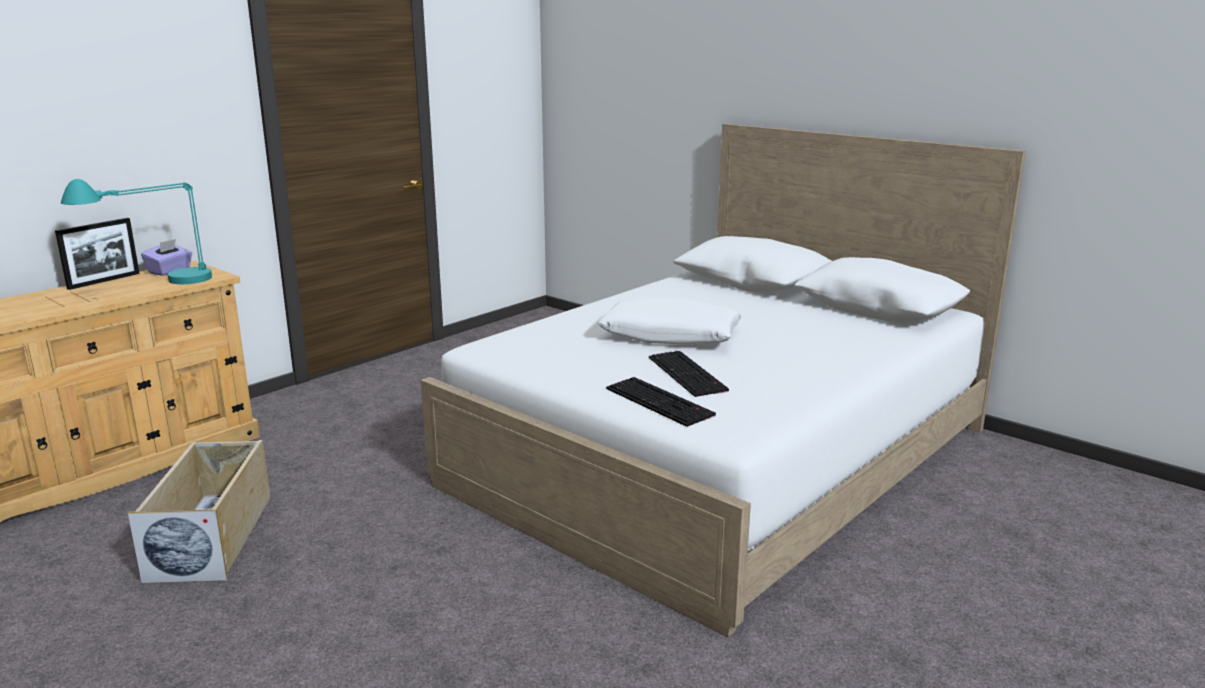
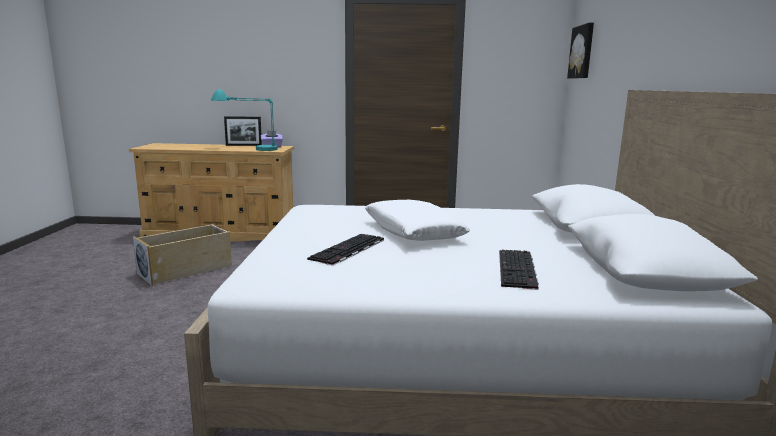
camera: 50 degrees right, 5 degrees down
(582, 63) = (582, 52): none -> picture
(661, 402) = (284, 254): keyboard -> keyboard (518, 269)

